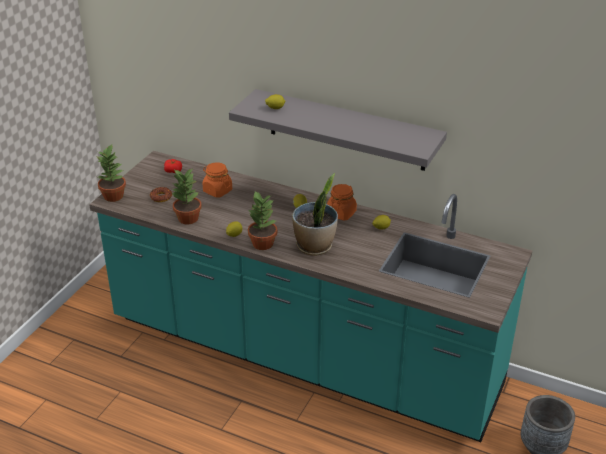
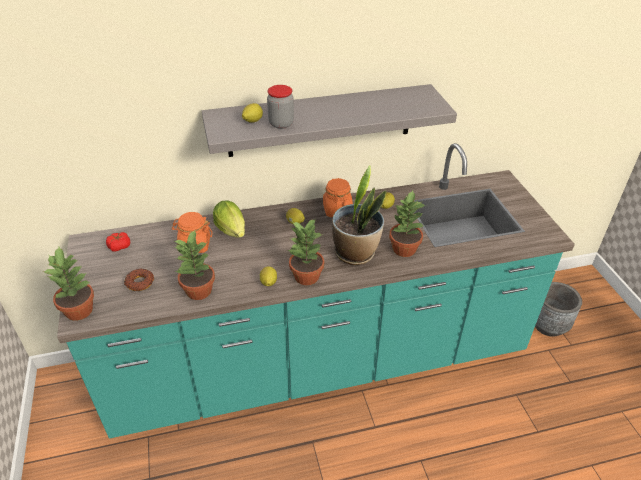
camera: 40 degrees left, 5 degrees up
(250, 194) = (232, 232): none -> lettuce
(291, 117) = (281, 123): none -> jar
(352, 261) = (403, 249): none -> potted plant

